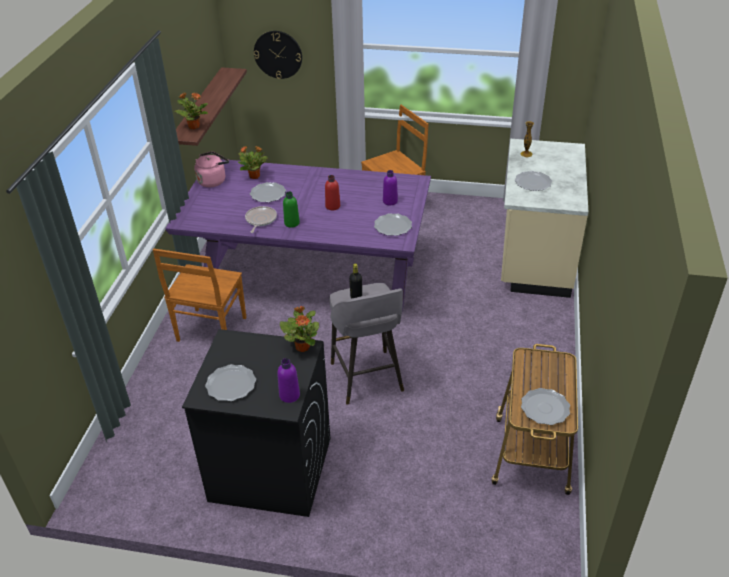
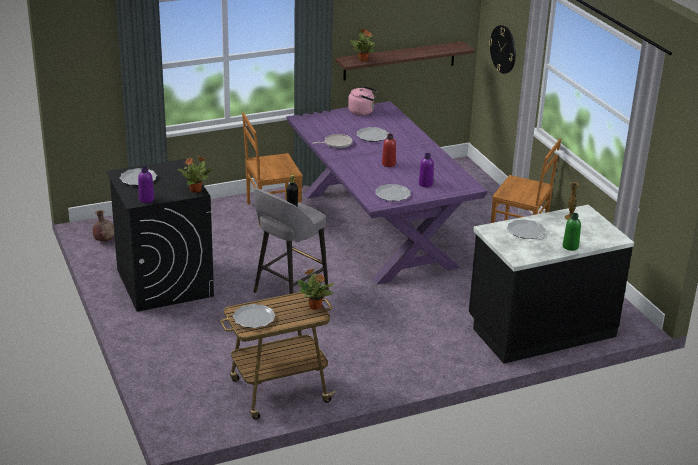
camera: 55 degrees right, 10 degrees down
(133, 489) = (104, 240): none -> brown vase
(255, 176) = (388, 124): potted plant -> potted plant (315, 306)
(292, 223) = (347, 156): green bottle -> green bottle (570, 246)
(534, 257) = (540, 328): beige counter -> black counter

